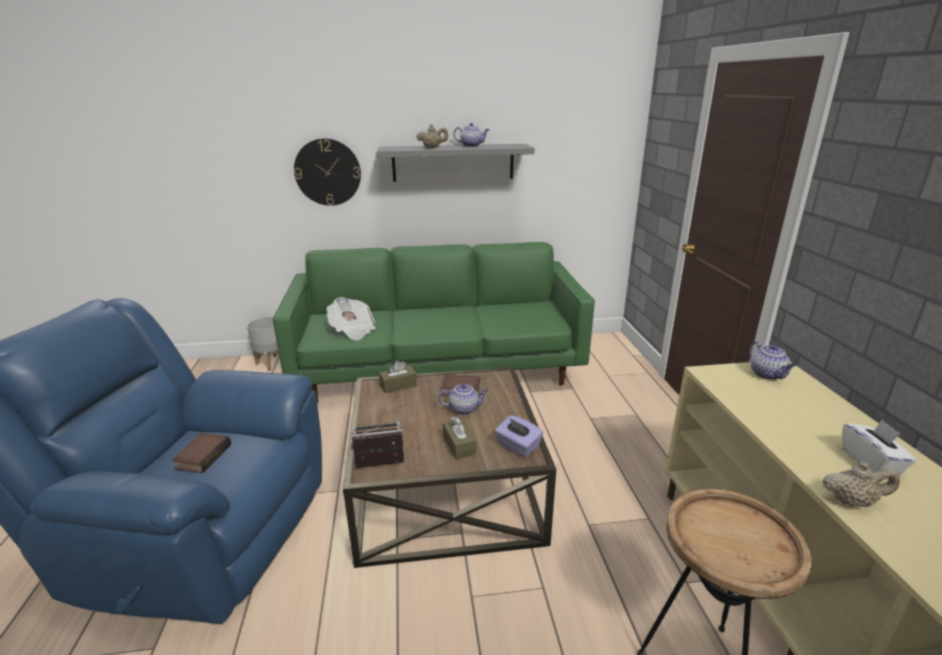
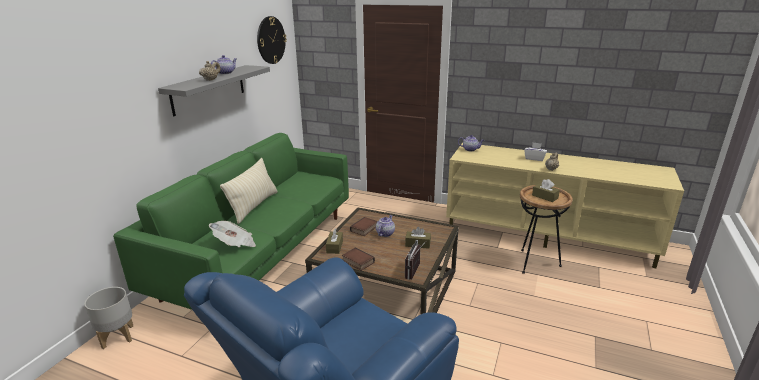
camera: 60 degrees left, 0 degrees up
(202, 456) = (351, 335): book -> book (357, 261)
(327, 172) = (122, 122): wall clock -> wall clock (271, 40)
(437, 310) = (254, 206): none -> beige pillow
(517, 446) = (434, 229): purple tissue box -> none
(731, 536) = (545, 197): none -> brown tissue box

